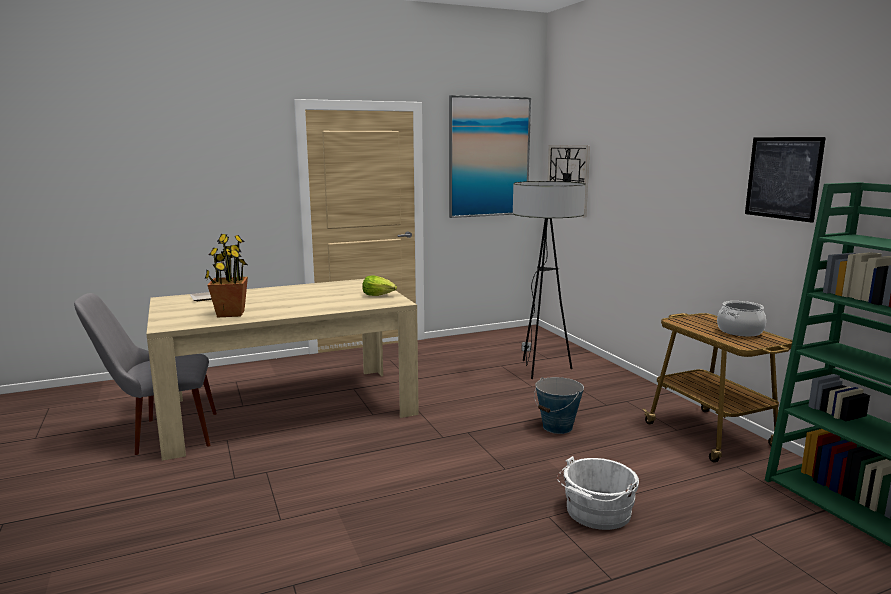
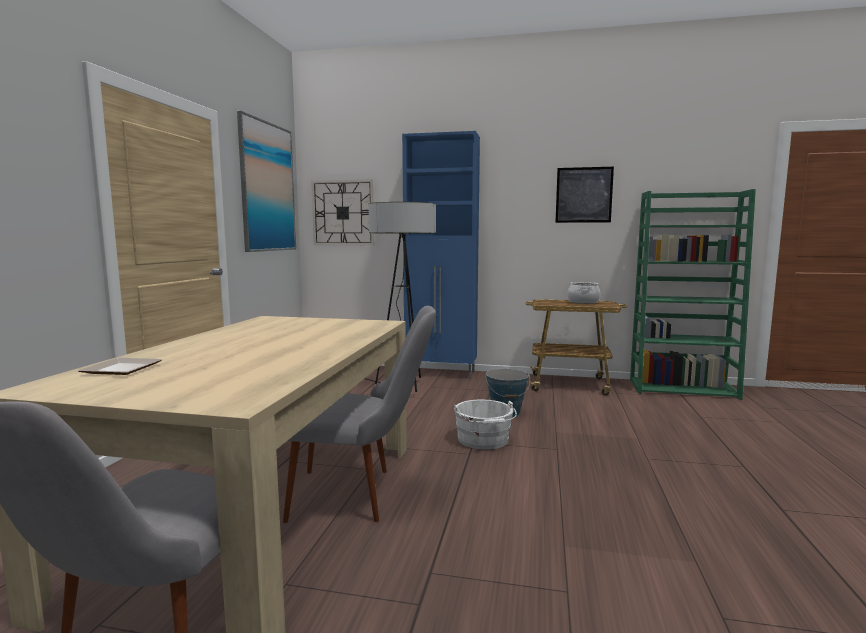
camera: 55 degrees left, 5 degrees down
(230, 313) = (261, 368): potted plant -> none
(335, 424) = (362, 494): none -> grey chair
(378, 295) = (340, 323): lettuce -> none
(596, 513) = (651, 443): white bucket -> white bucket (484, 440)
(612, 373) = (442, 373): none -> blue cabinet

